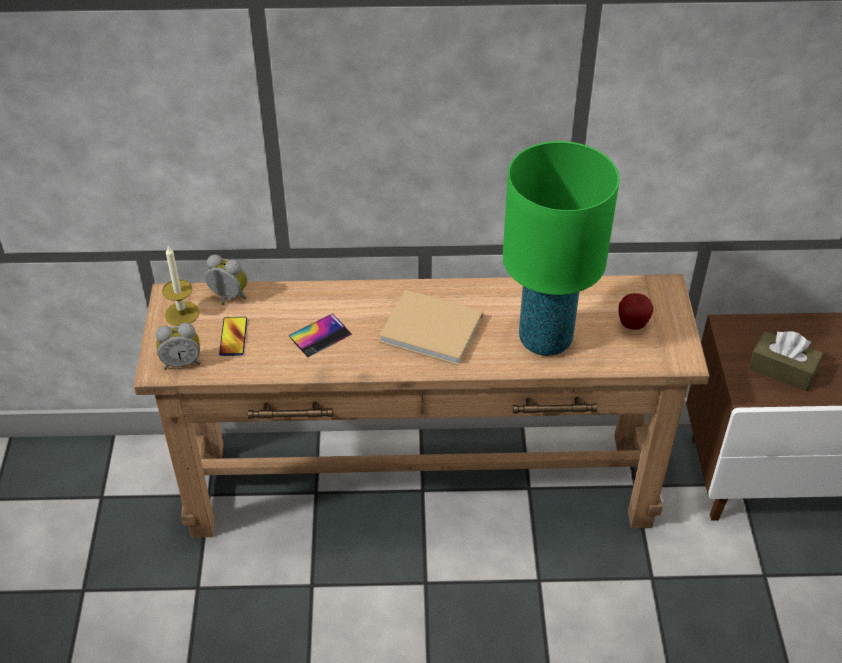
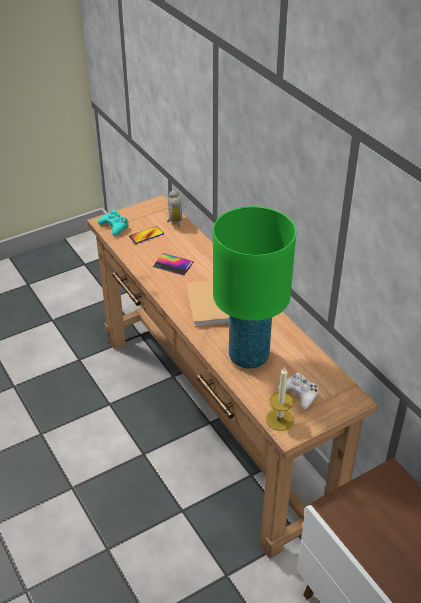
camera: 60 degrees right, 5 degrees down
(181, 362) = (114, 227): alarm clock -> turquoise game controller
(182, 313) = (149, 212): candle -> candle (280, 419)
(632, 325) = (299, 394): apple -> white game controller
(782, 369) = (374, 522): brown tissue box -> none

